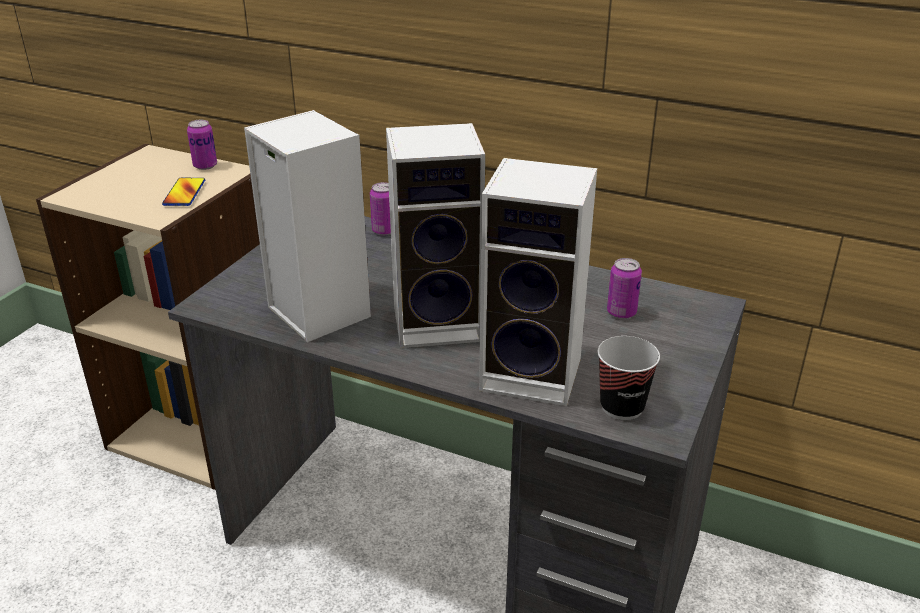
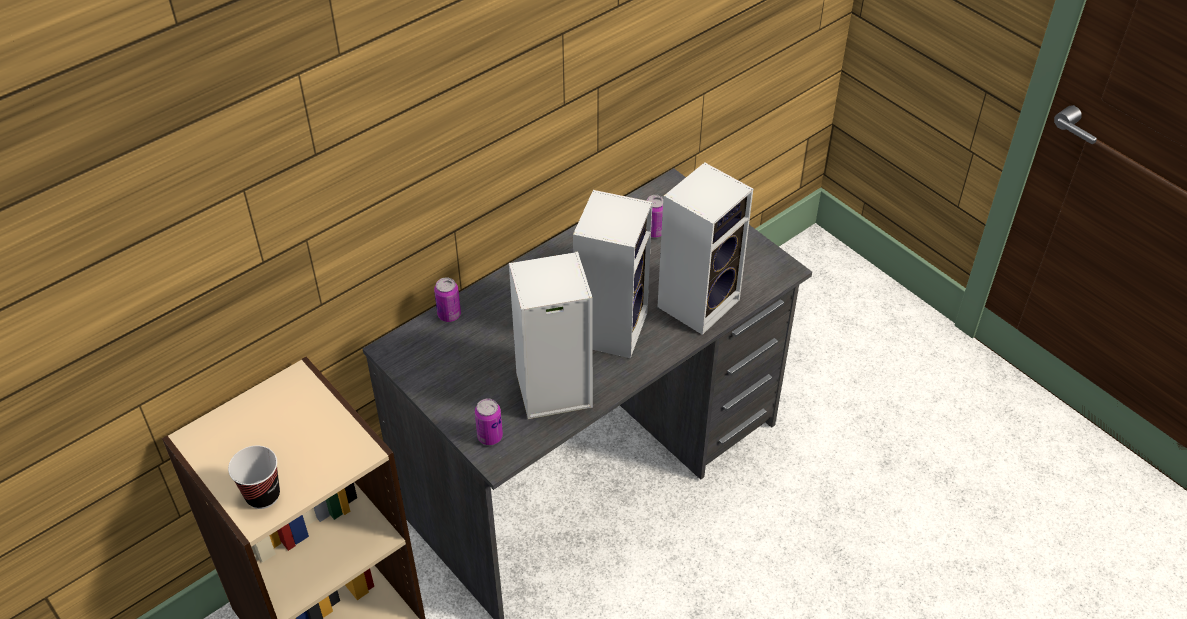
camera: 65 degrees left, 15 degrees up
(184, 193) = (321, 425): phone -> none
(205, 166) = (266, 398): can -> can (490, 436)
(622, 407) = (753, 276): cup -> cup (263, 495)

